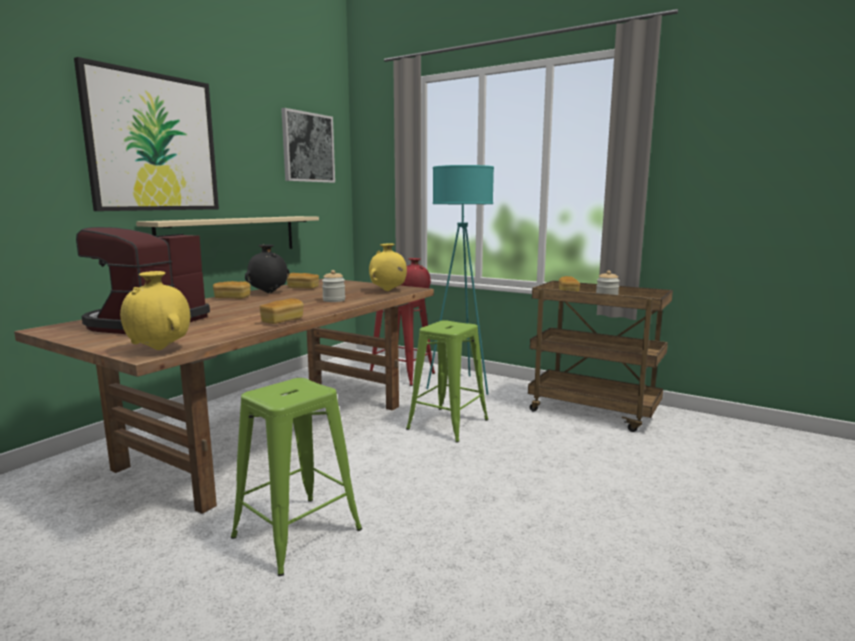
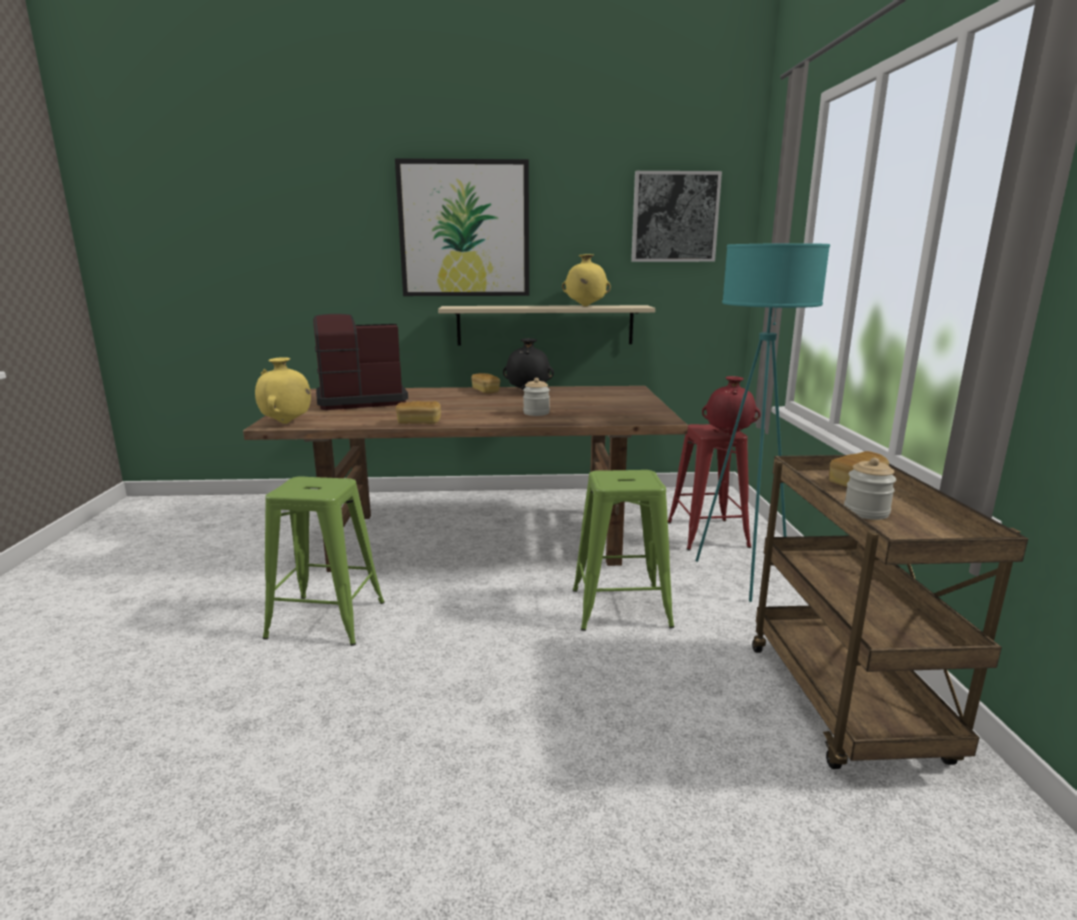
camera: 55 degrees right, 5 degrees up
(303, 288) = (573, 393): bread -> none
(388, 291) = (626, 415): yellow vase -> yellow vase (585, 306)

